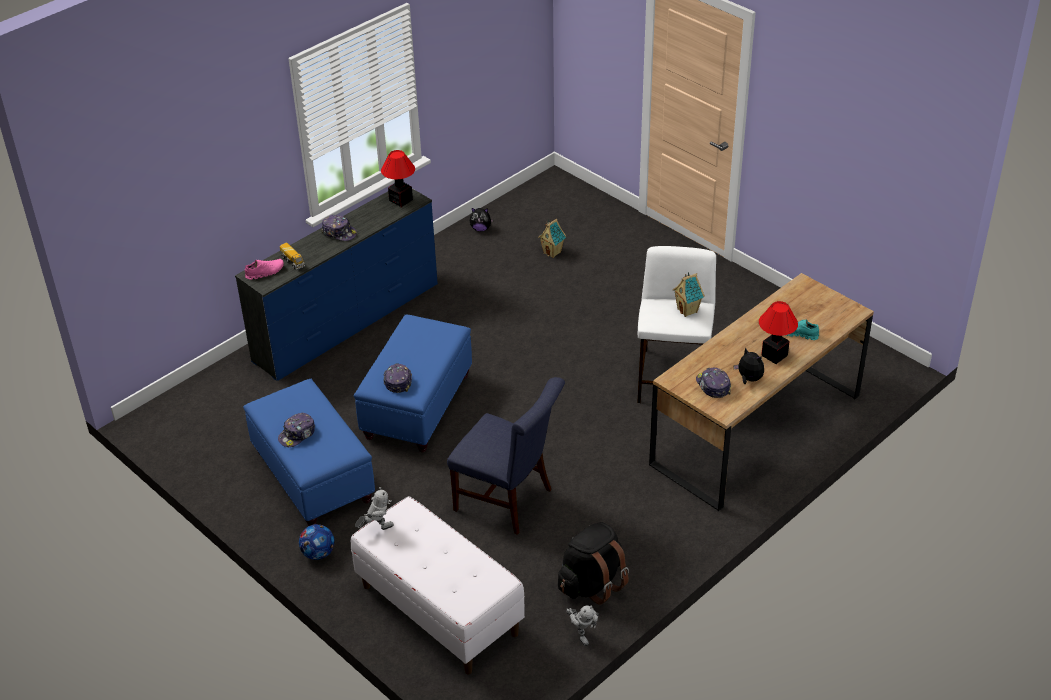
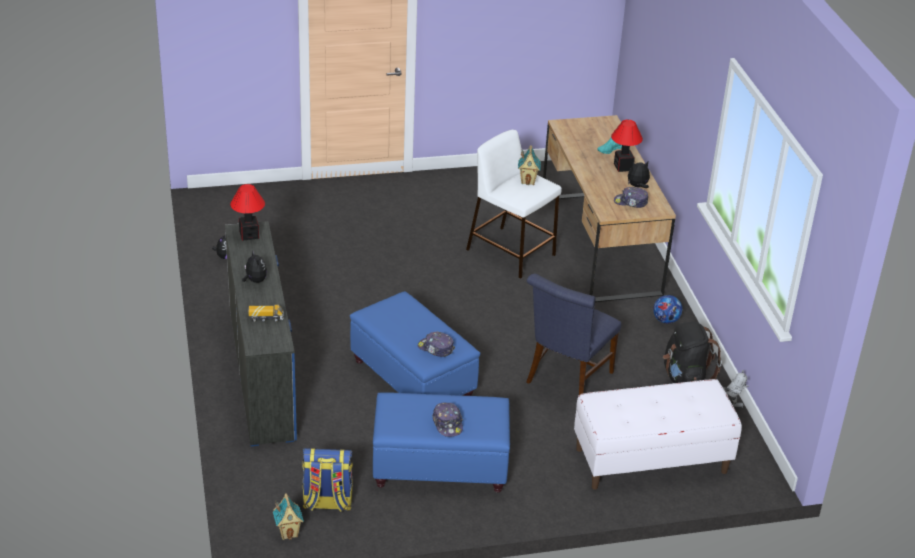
camera: 60 degrees left, 5 degrees down
(216, 434) = (327, 503): none -> backpack
(265, 272) = (263, 338): pink shoe -> none
(318, 553) = (534, 499): football -> football (666, 320)
(339, 232) = (254, 280): cap -> plush toy
(377, 528) = (602, 423): toy robot -> none
(509, 501) = (566, 380): blue chair -> blue chair turned 150 degrees clockwise
(552, 252) = (302, 237): toy house -> toy house (288, 532)

